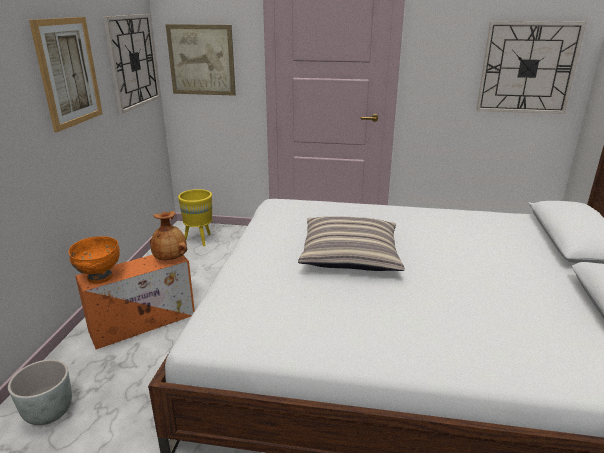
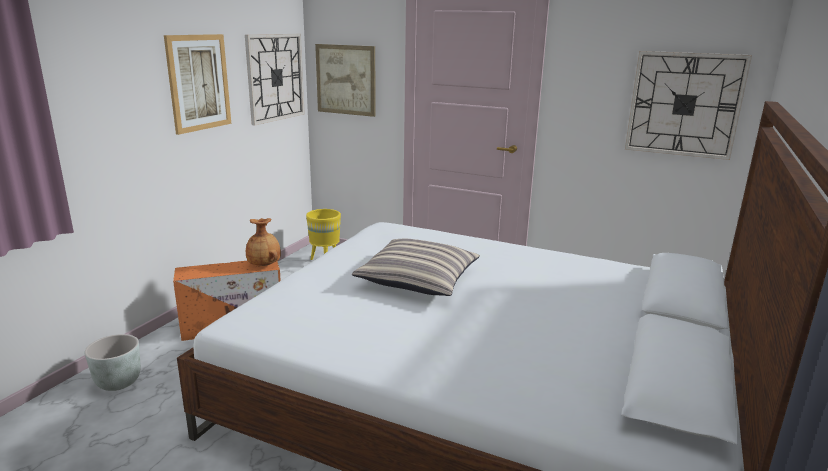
camera: 15 degrees right, 5 degrees down
(99, 277) = (193, 272): orange bowl -> none

